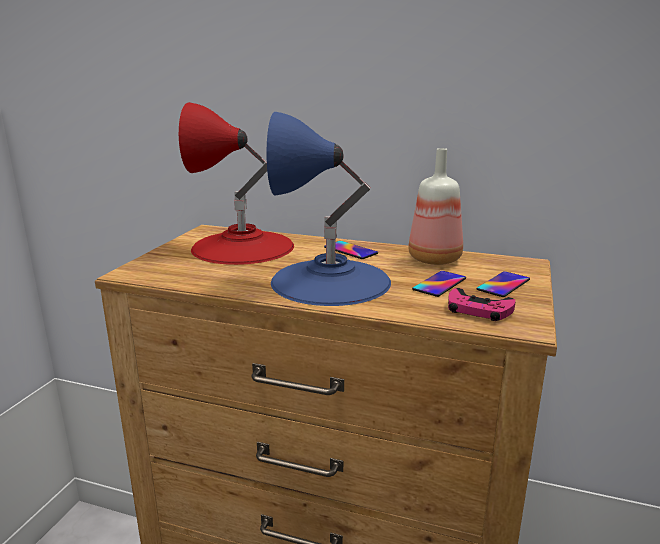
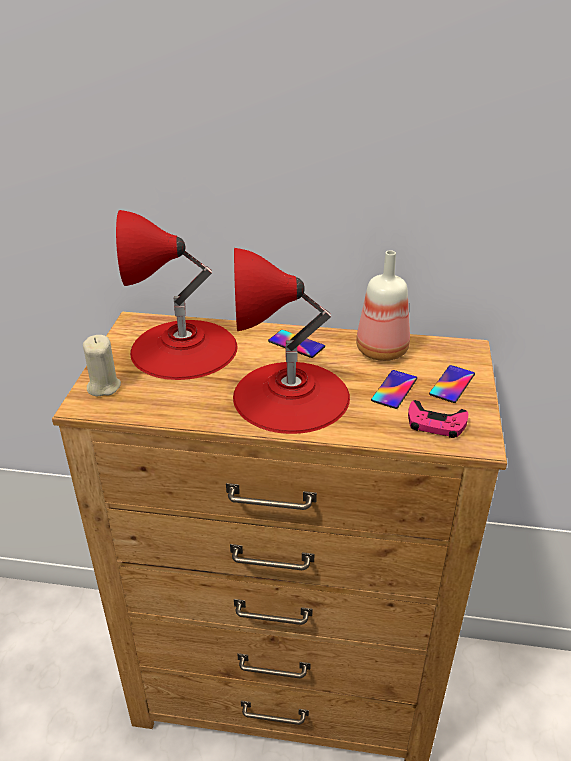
camera: 10 degrees left, 15 degrees up
(155, 264) = (103, 386): none -> beige candle
(330, 281) = (291, 396): blue table lamp -> red table lamp

